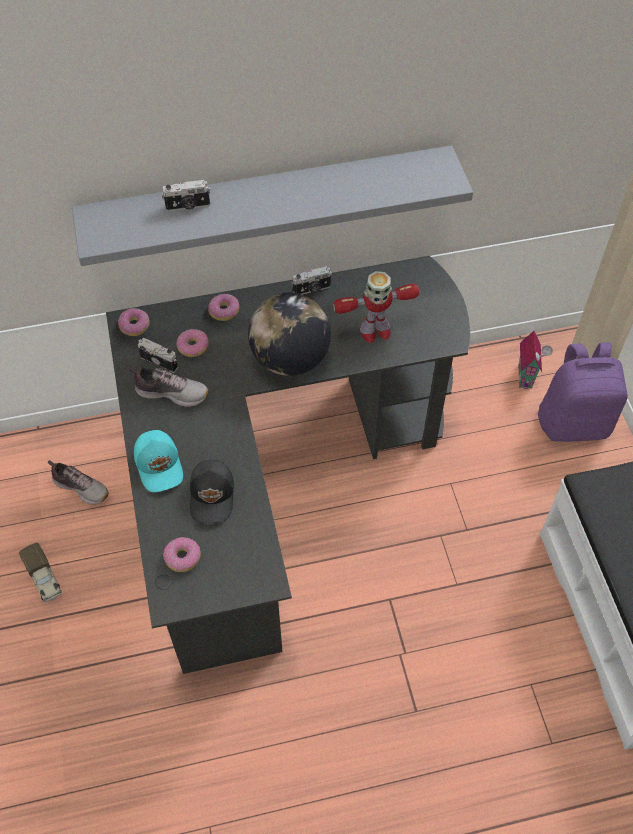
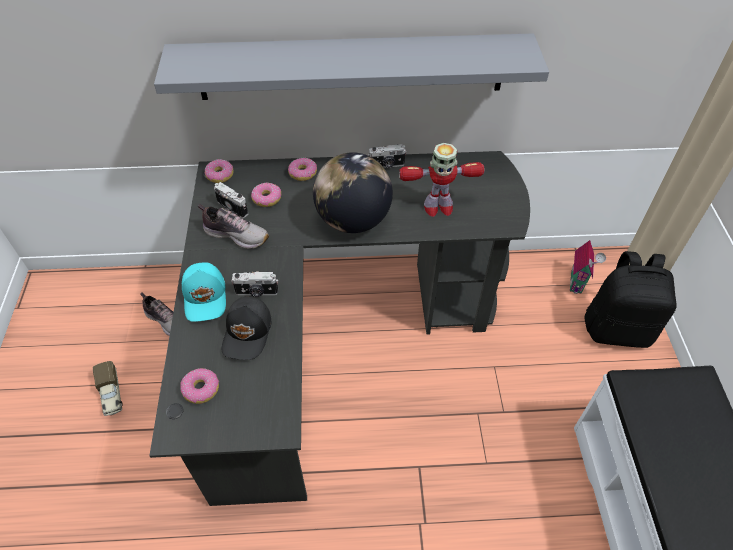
camera: 10 degrees right, 5 degrees down
(188, 206) = (270, 54): camera -> camera (257, 292)
(573, 422) = (617, 328): purple backpack -> black backpack

